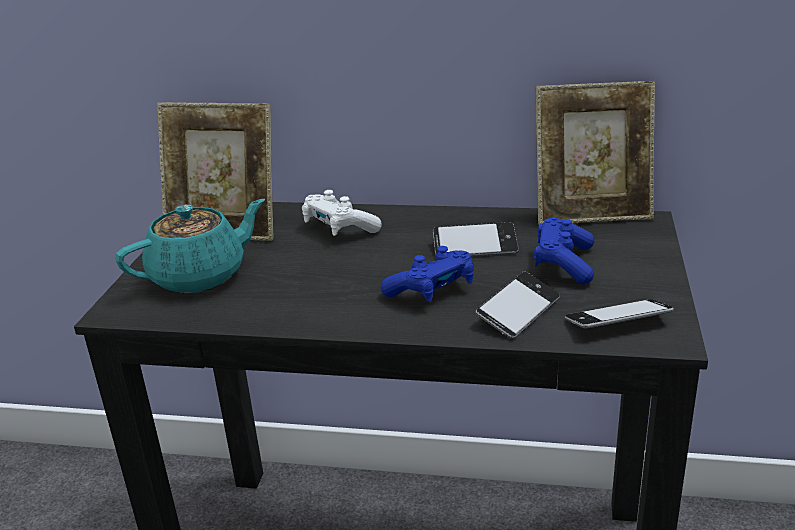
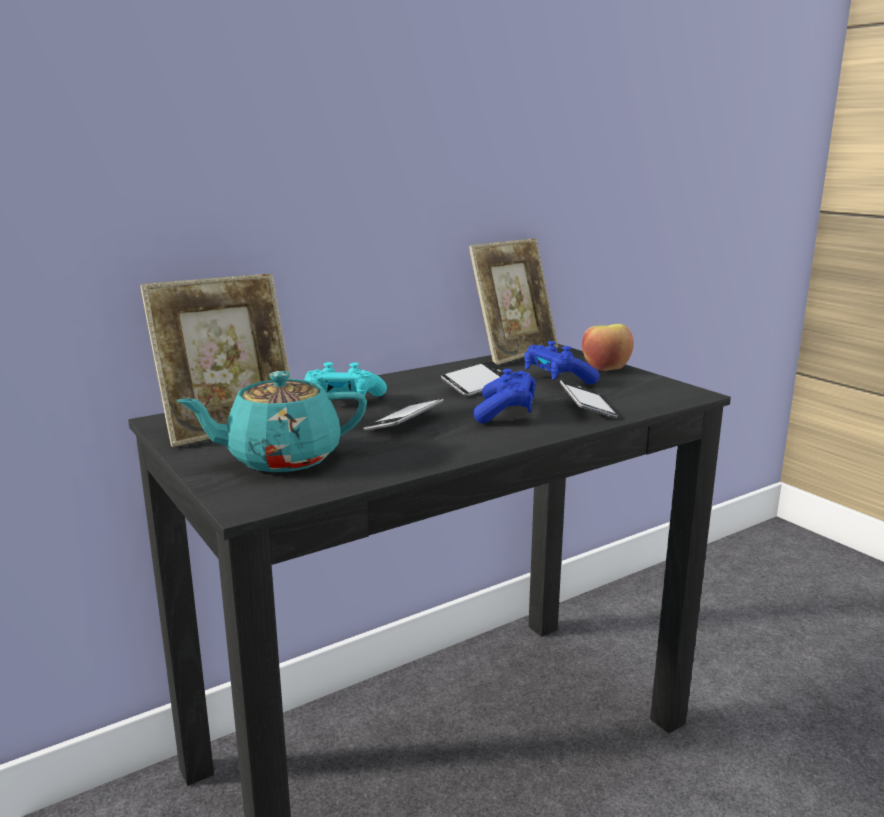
camera: 45 degrees left, 10 degrees down
(200, 276) = (281, 458): turquoise teapot -> turquoise teapot turned 120 degrees counterclockwise
(339, 228) = (342, 400): white game controller -> turquoise game controller
(617, 321) = (651, 394): phone -> phone (404, 422)
(645, 266) = (605, 368): none -> apple

